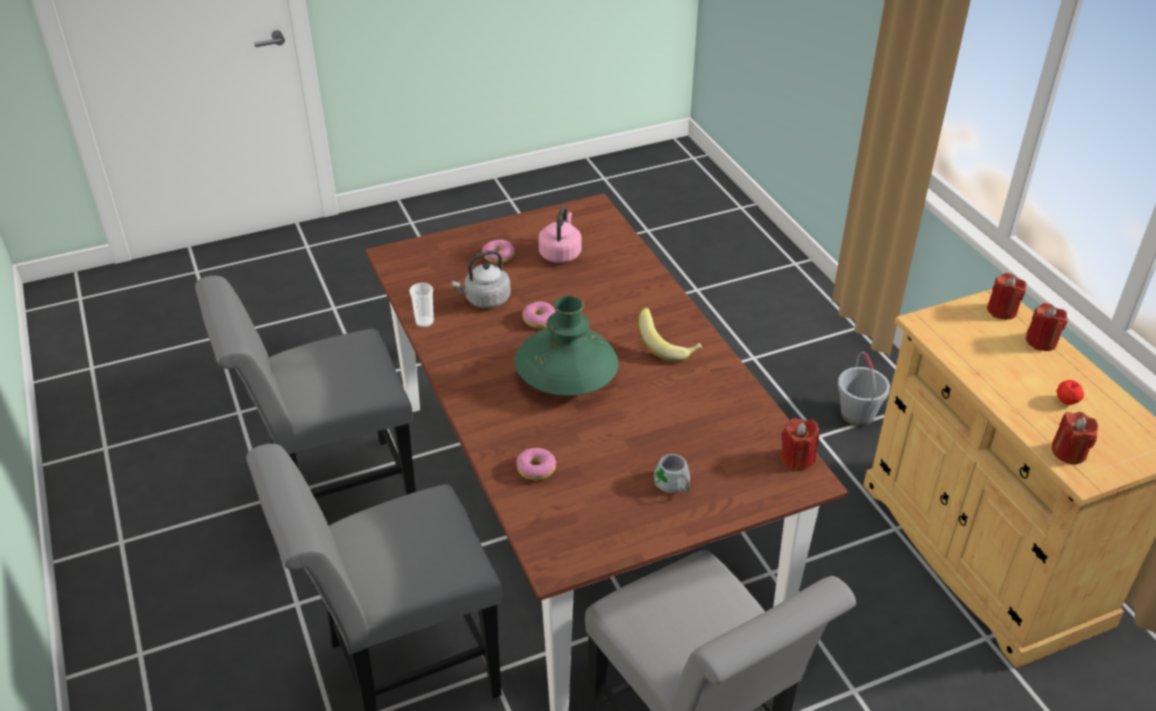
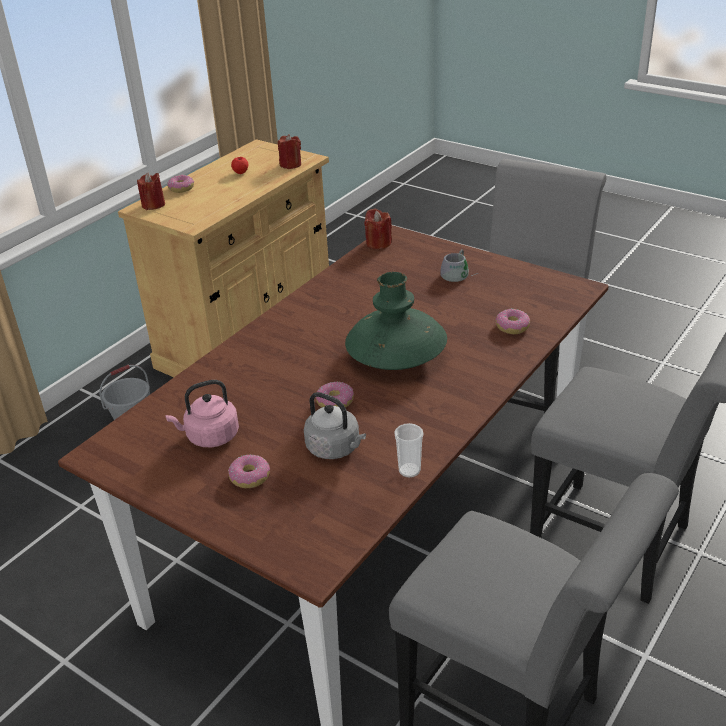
camera: 120 degrees left, 5 degrees down
(668, 347) = (308, 324): banana -> none
(1041, 341) = (181, 188): red candle -> donut

